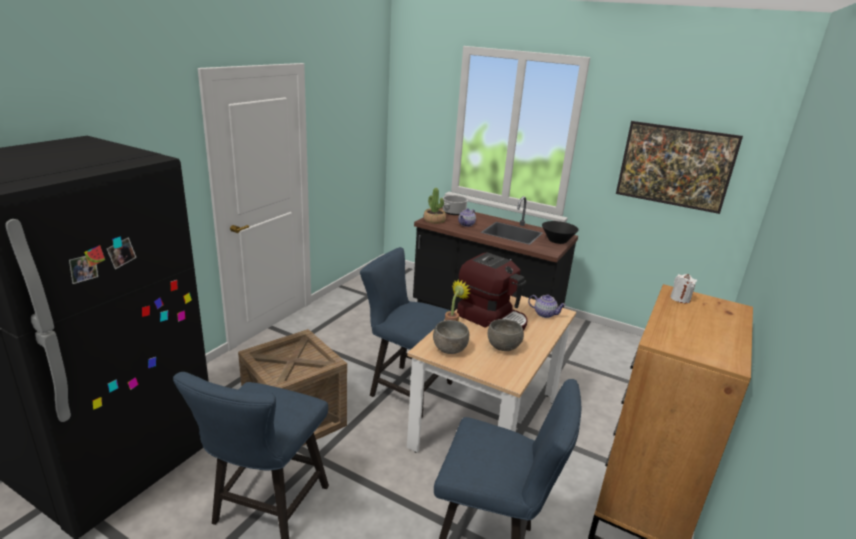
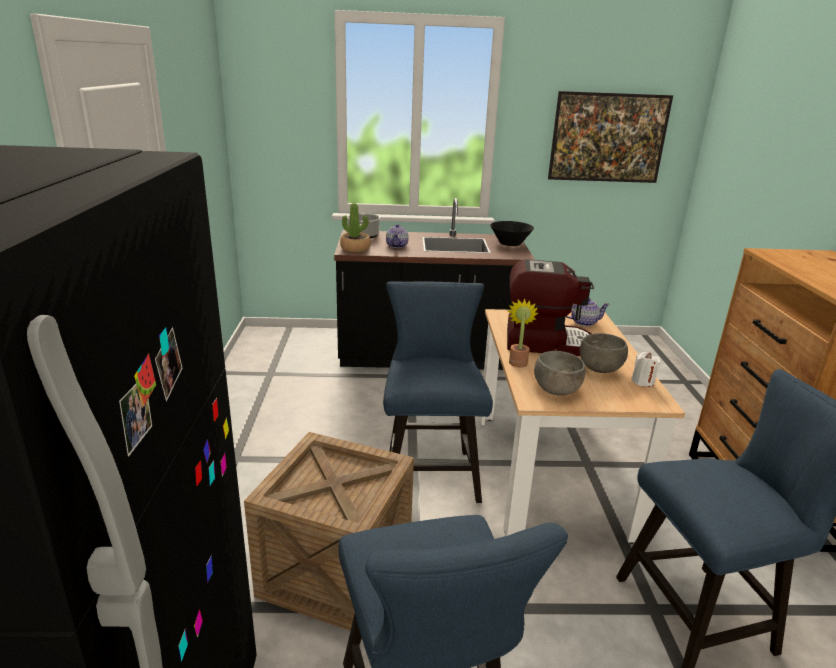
camera: 30 degrees left, 0 degrees up
(405, 388) = (429, 470): blue chair -> blue chair turned 90 degrees clockwise
(680, 299) = (782, 257): white candle -> white candle (642, 381)

